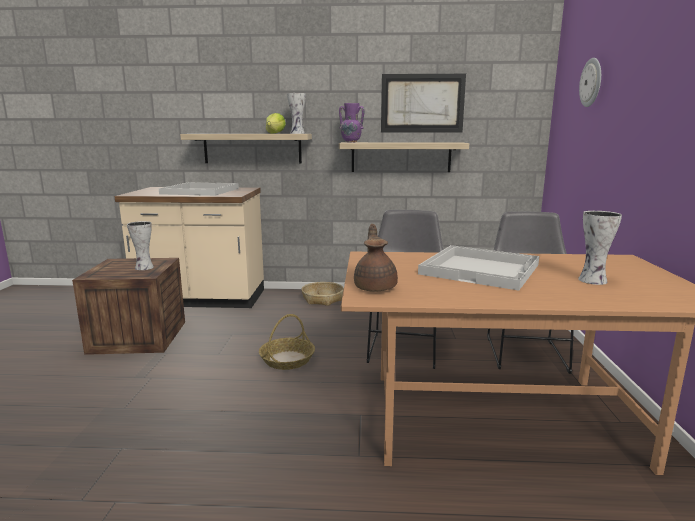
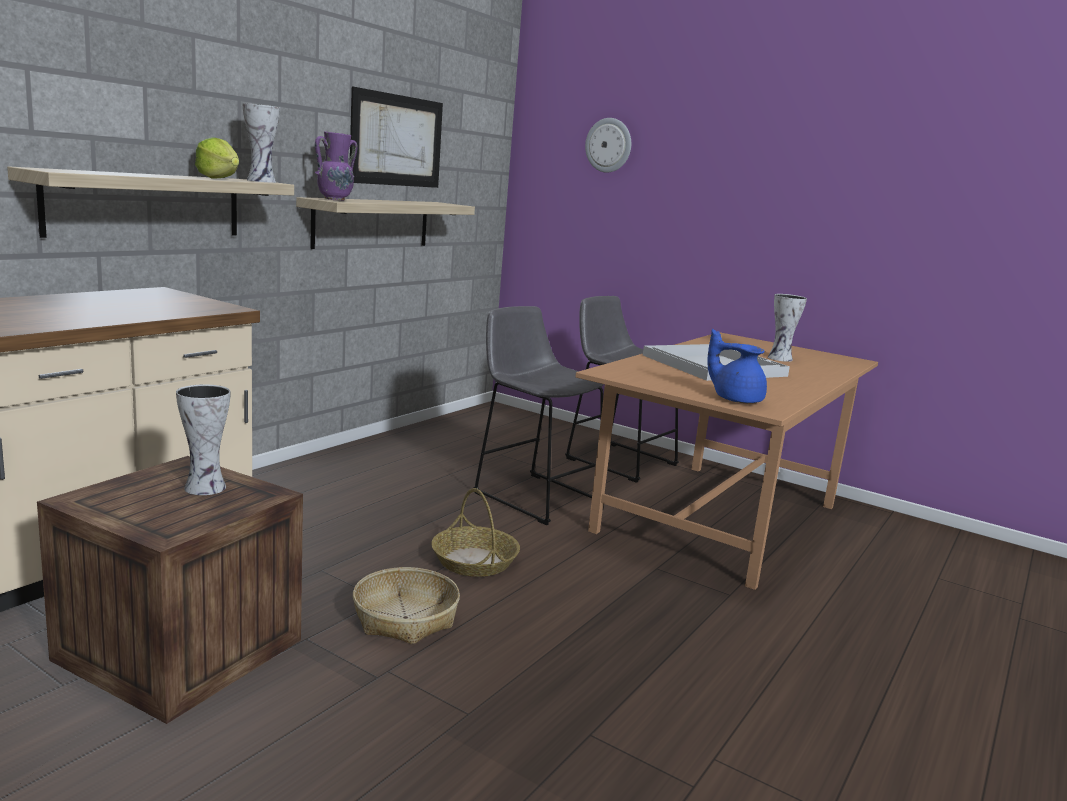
camera: 60 degrees left, 0 degrees up
(199, 191) = (107, 306): white tray -> none
(322, 299) = (305, 479): basket -> basket (405, 618)
(375, 287) = (735, 399): brown teapot -> blue teapot

